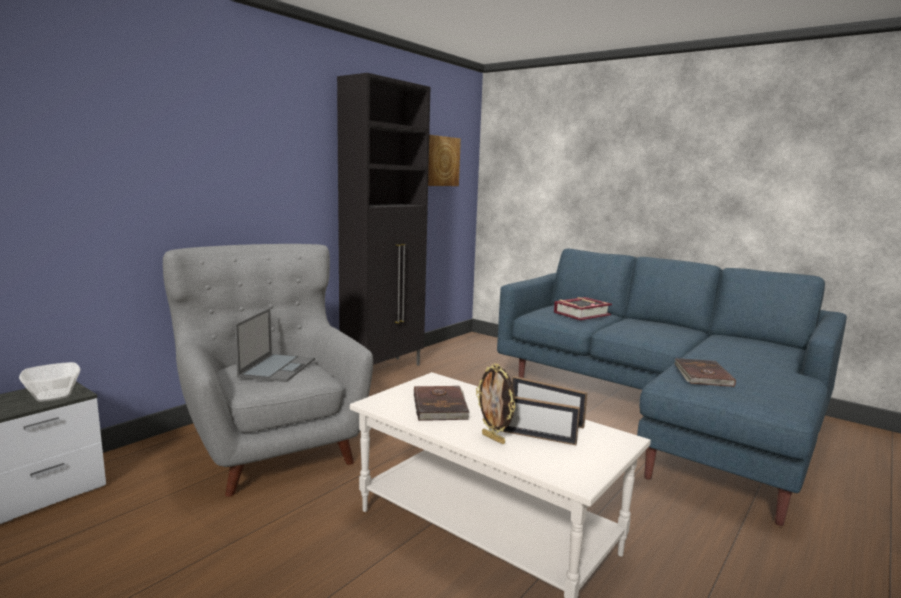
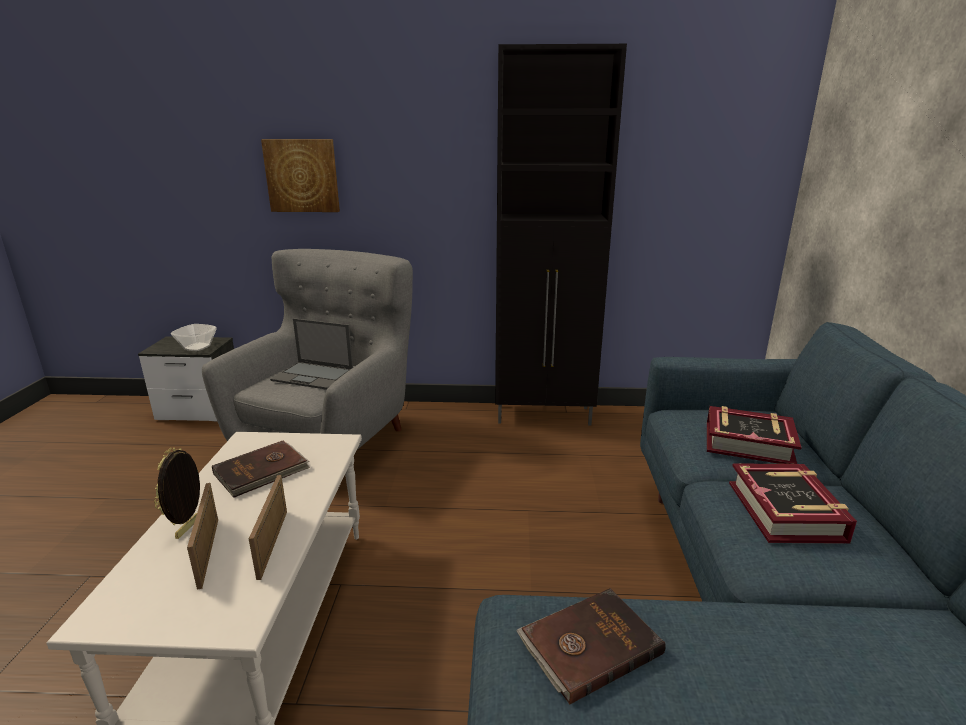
camera: 55 degrees right, 10 degrees up
(277, 367) = (314, 375): laptop -> laptop turned 45 degrees clockwise
(441, 161) = (704, 151): picture -> picture (302, 176)
(641, 327) = (786, 511): none -> book

